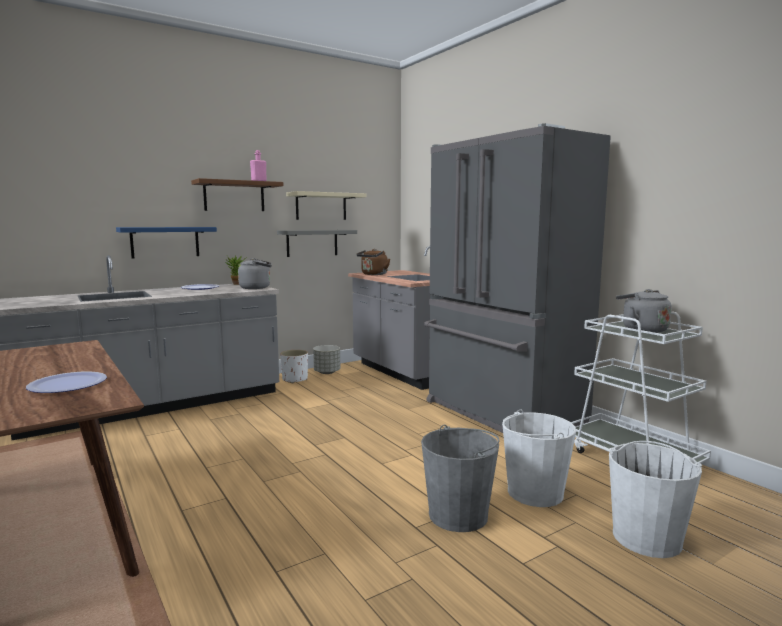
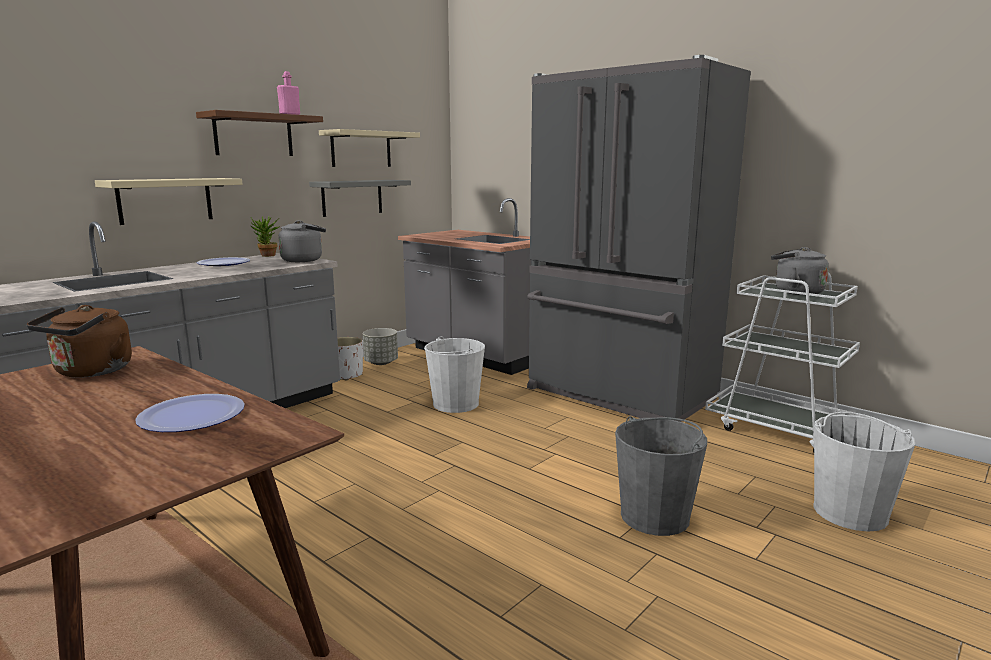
camera: 15 degrees left, 5 degrees up
(165, 242) = (165, 200): blue shelf -> beige shelf
(373, 274) = (433, 236): brown kettle -> brown kettle (90, 372)
(534, 492) = (714, 480): white bucket -> white bucket (455, 404)

